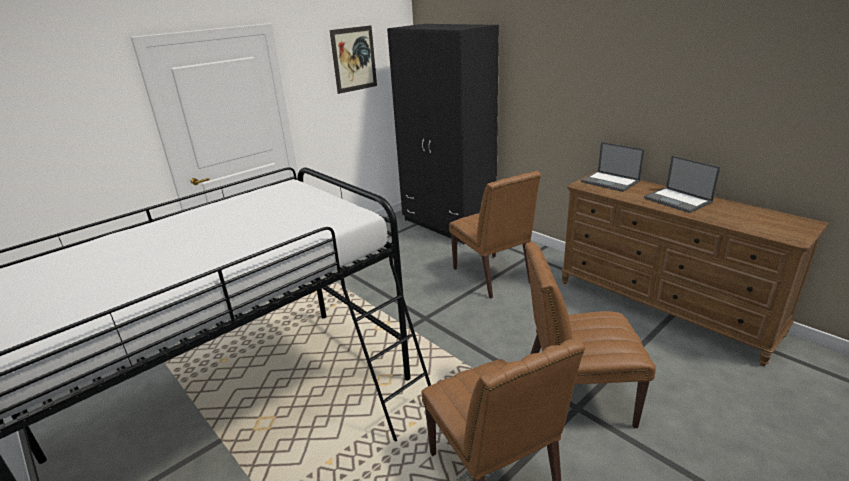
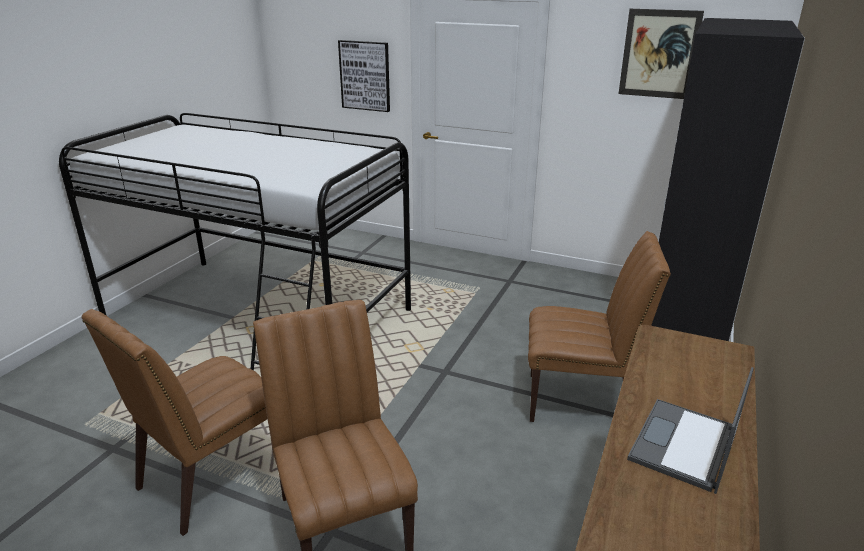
camera: 65 degrees right, 0 degrees up
(97, 145) = (365, 75): none -> picture
(491, 275) = (579, 402): brown chair -> brown chair turned 120 degrees counterclockwise
(611, 182) = (706, 363): laptop -> none

